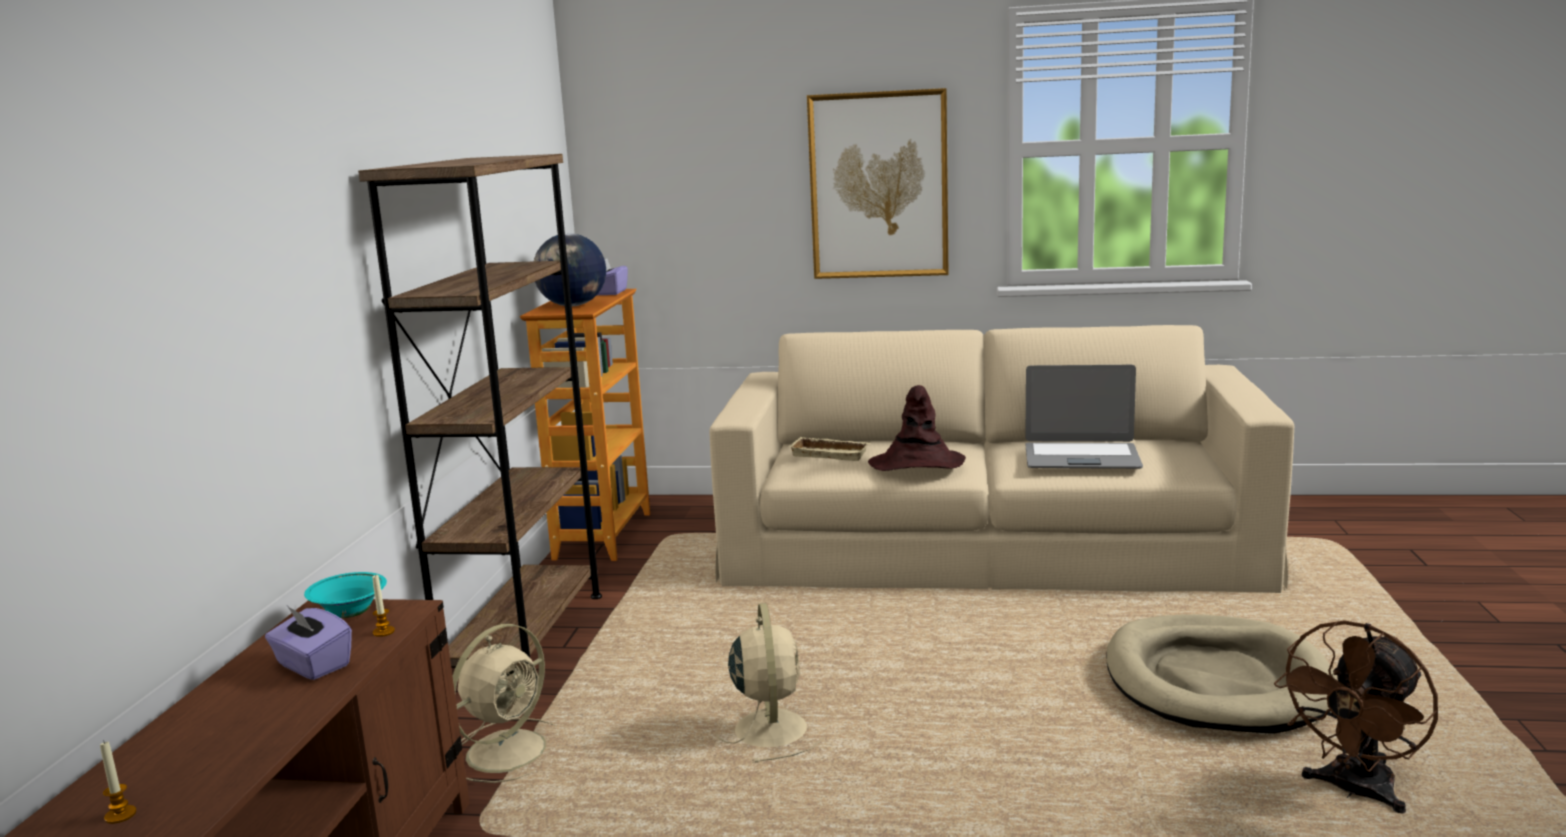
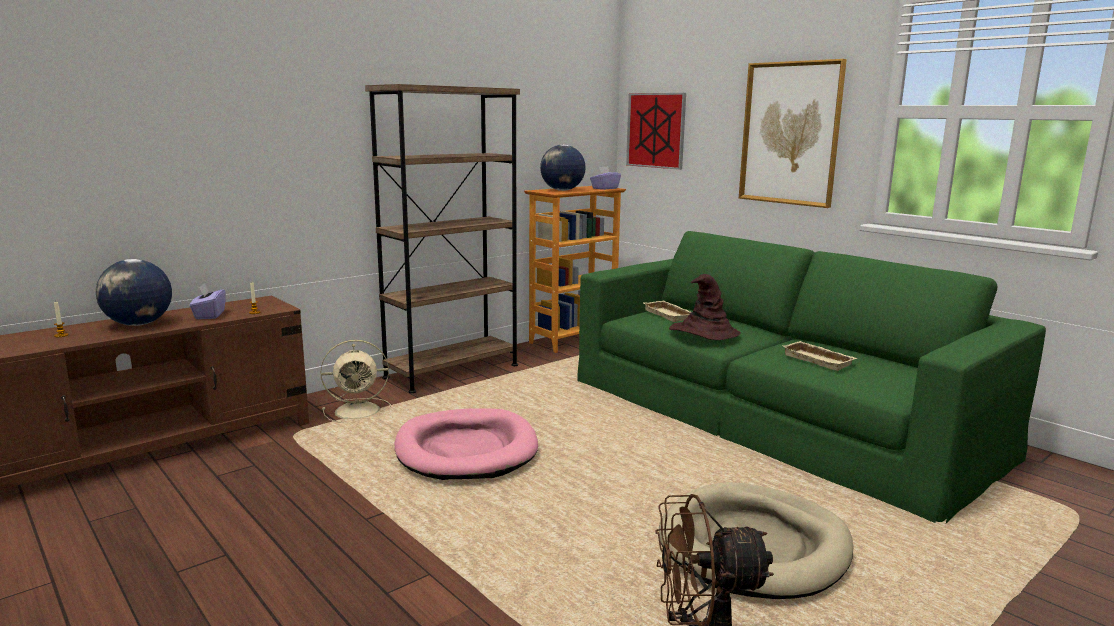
camera: 40 degrees right, 0 degrees up
(223, 732) = (138, 324): none -> globe
(350, 615) = (263, 304): turquoise bowl -> none
(650, 196) = (656, 130): none -> picture
(770, 728) = (466, 450): beige fan -> pink dog bed
(988, 545) = (774, 415): beige sofa -> green sofa
(1081, 458) = (819, 360): laptop -> beige tray

